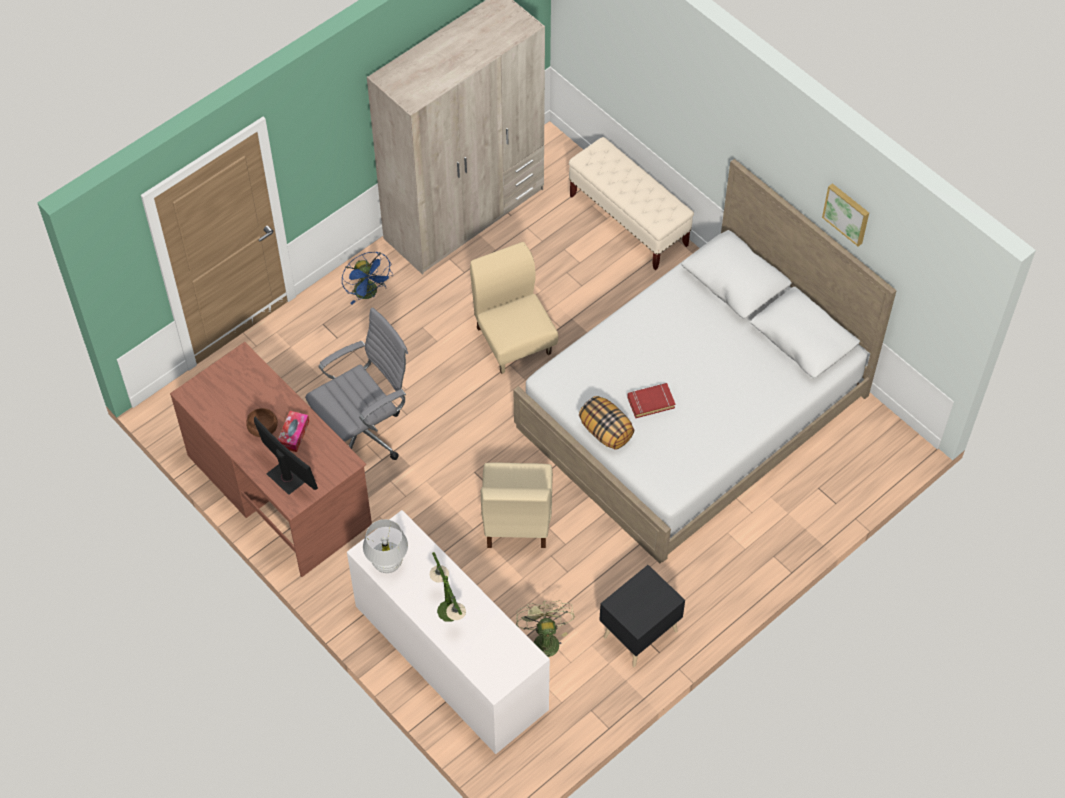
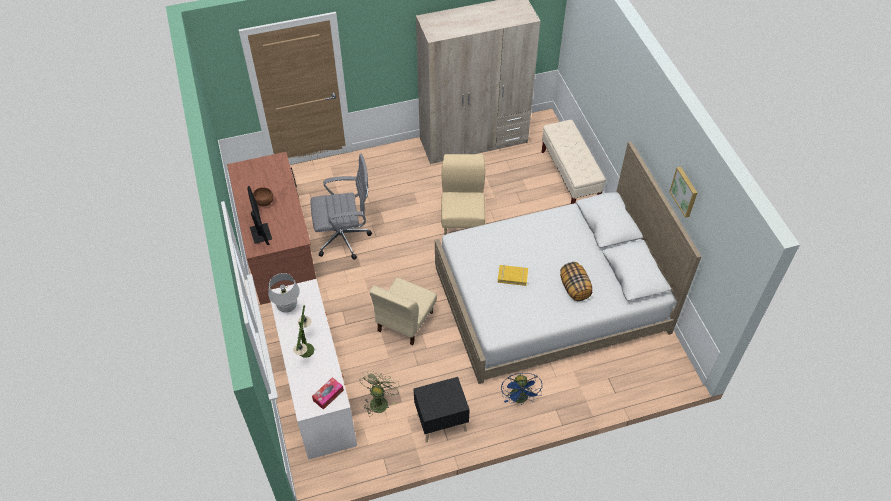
camera: 25 degrees right, 5 degrees down
(294, 434) = (280, 211): tissue box -> tissue box (328, 395)
(369, 293) = (394, 164): blue fan -> blue fan (520, 399)
(606, 431) = (474, 283): pillow -> pillow (575, 288)
(650, 402) = (512, 276): red book -> yellow book

